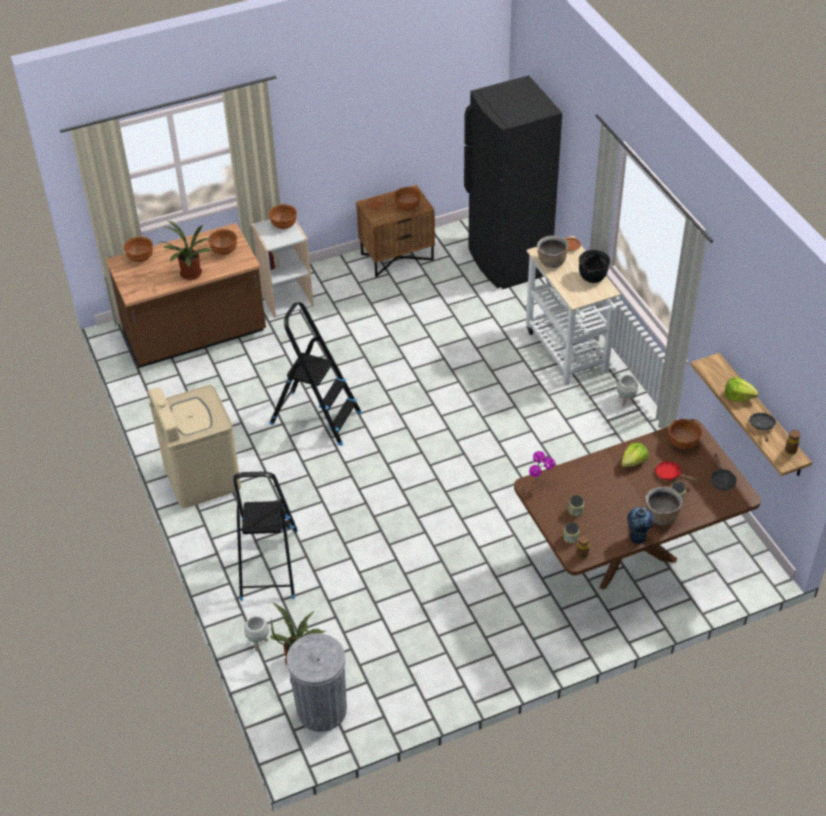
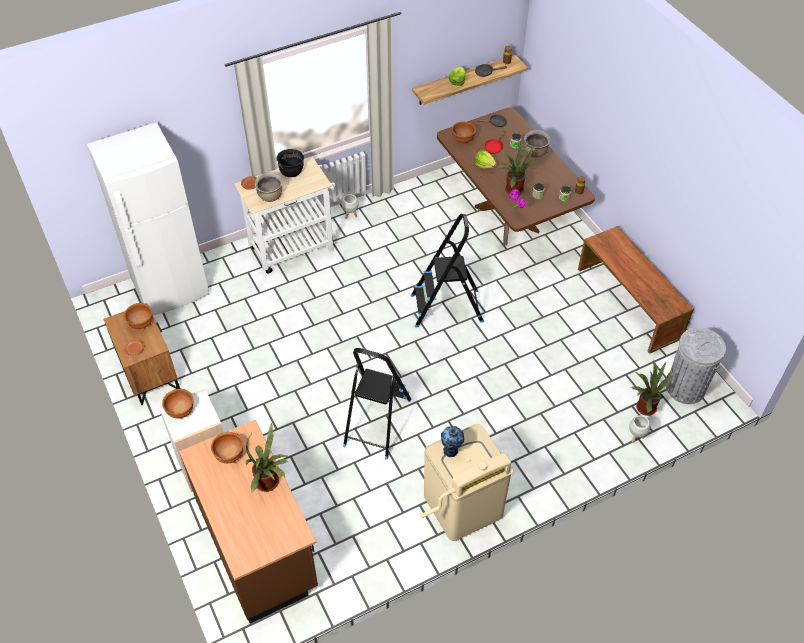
camera: 95 degrees left, 5 degrees up
(140, 258) = (236, 539): brown bowl -> none
(269, 563) = (552, 439): black step ladder -> black step ladder (446, 308)
(468, 674) = (630, 303): none -> brown bench
(508, 262) = (170, 288): black fridge -> white fridge
(587, 486) = (512, 189): none -> potted plant
(637, 538) = (556, 165): vase -> vase (451, 451)

